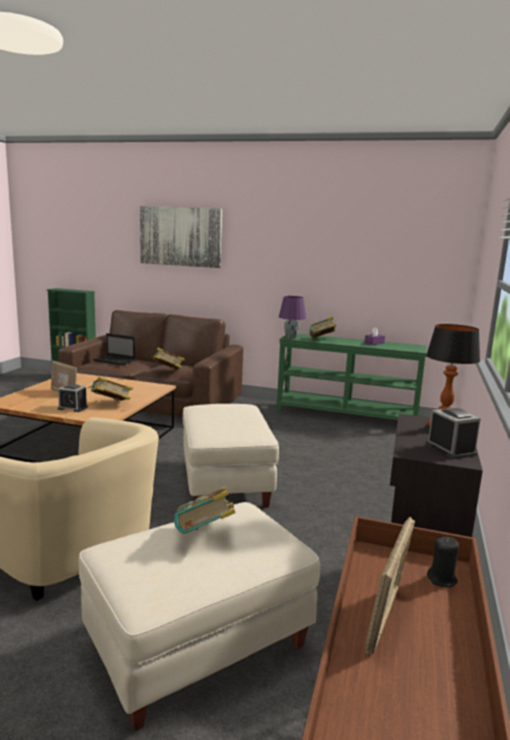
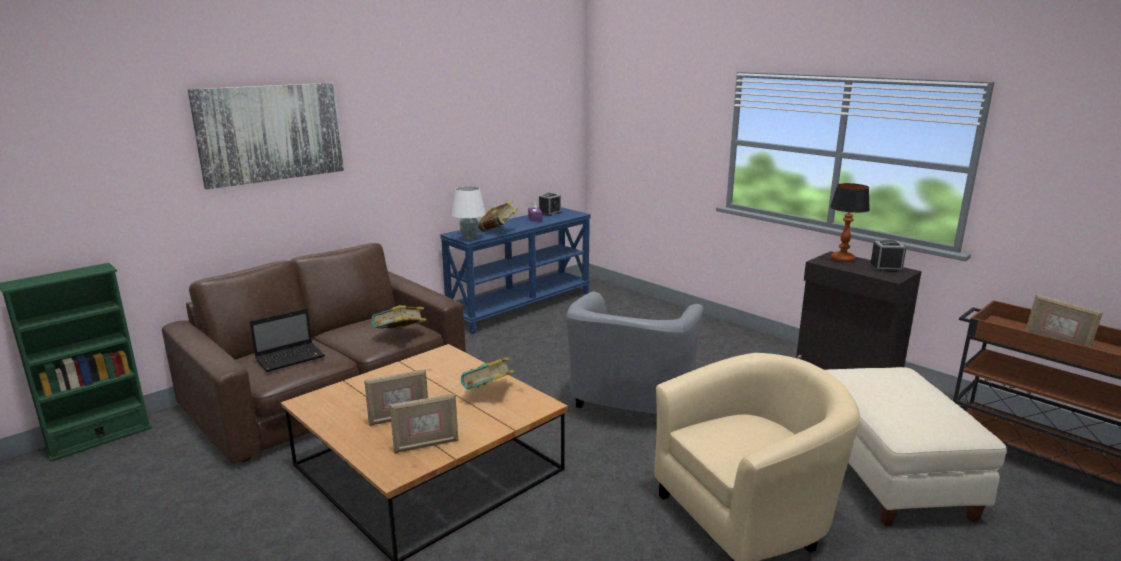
camera: 60 degrees left, 5 degrees up
(34, 403) = (426, 445): none -> picture frame
(72, 408) = (479, 419): alarm clock -> alarm clock (550, 213)
(205, 535) = (887, 394): book -> none
(224, 482) = (629, 405): beige ottoman -> grey armchair
(291, 337) = (469, 238): purple table lamp -> white table lamp
(346, 416) = (520, 306): green console table -> blue console table
(442, 579) = (1012, 325): black candle -> none

